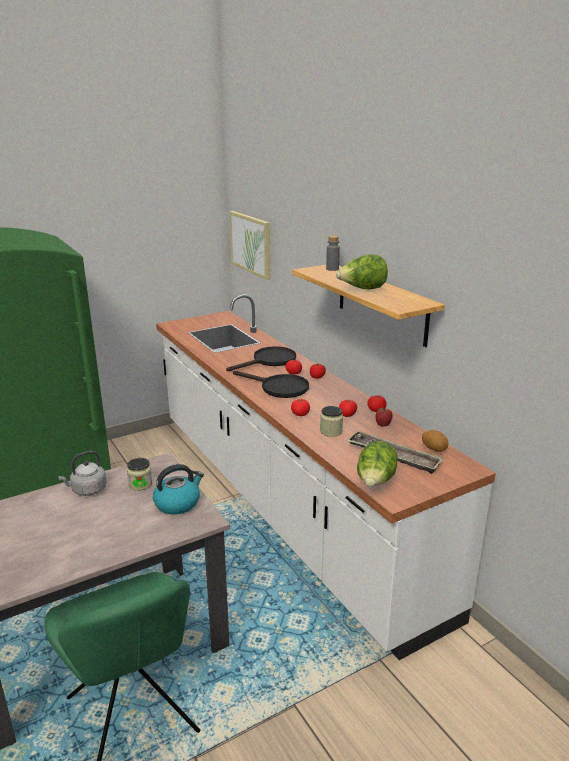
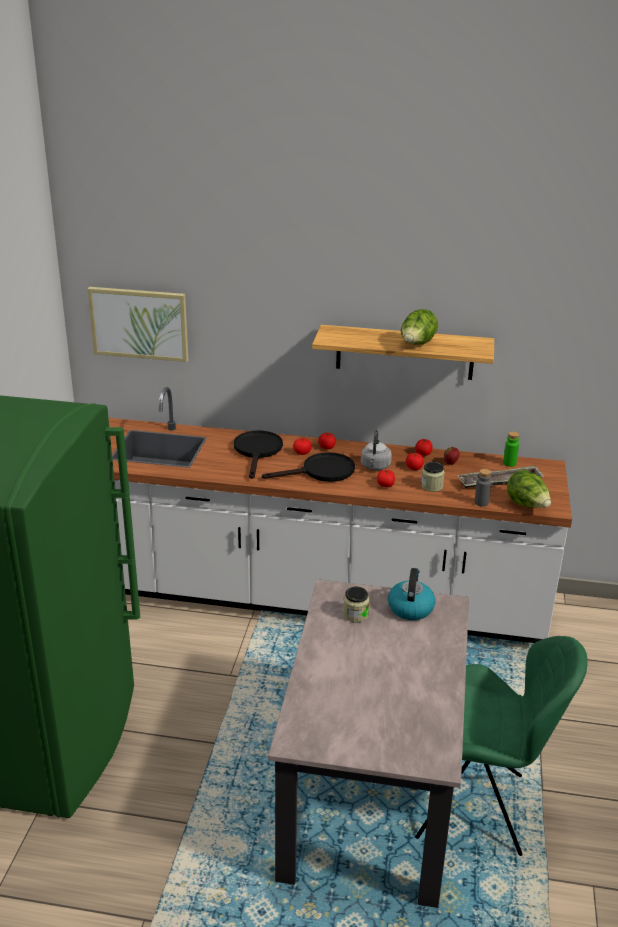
camera: 50 degrees left, 5 degrees up
(87, 490) = (330, 646): grey kettle -> grey kettle (375, 467)
(332, 269) = (340, 331): grey bottle -> grey bottle (481, 502)
(434, 449) = (509, 463): potato -> green bottle

